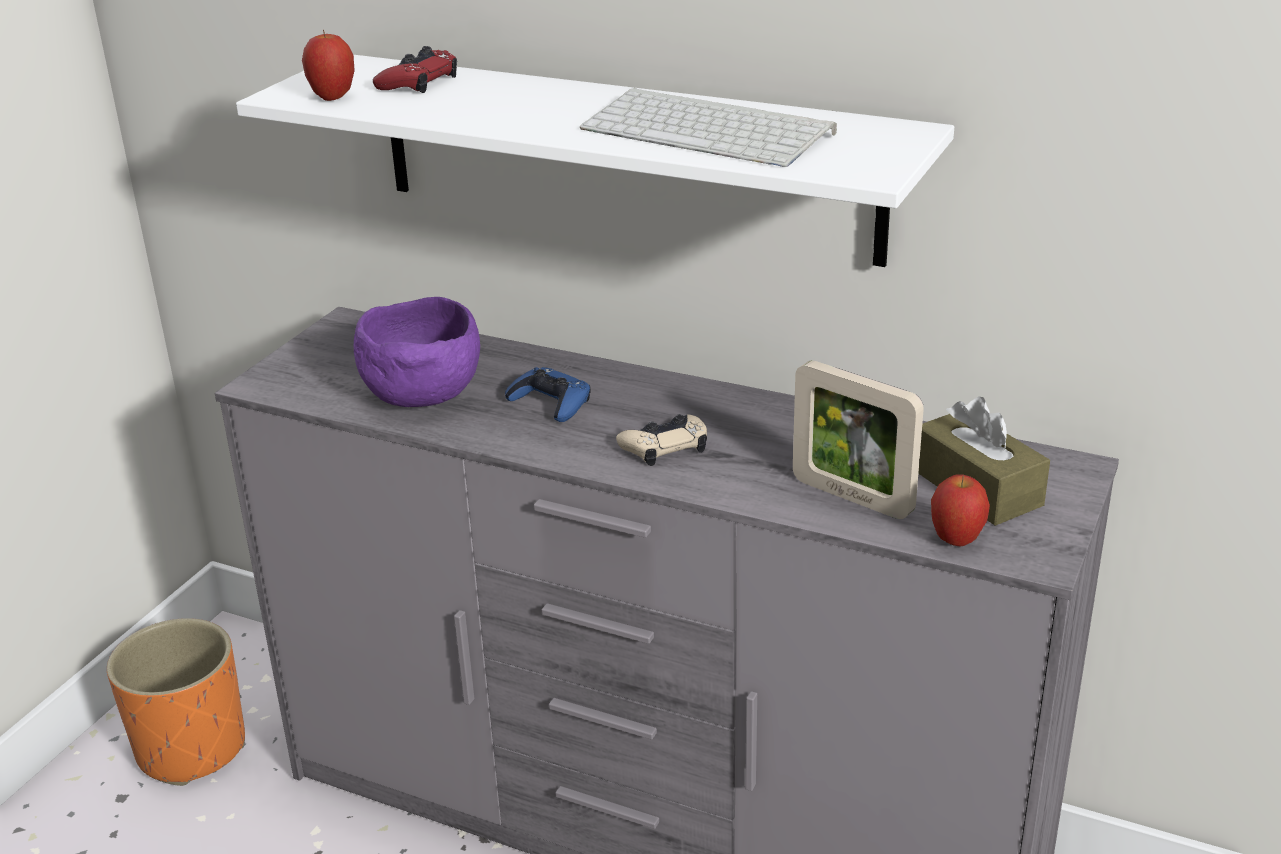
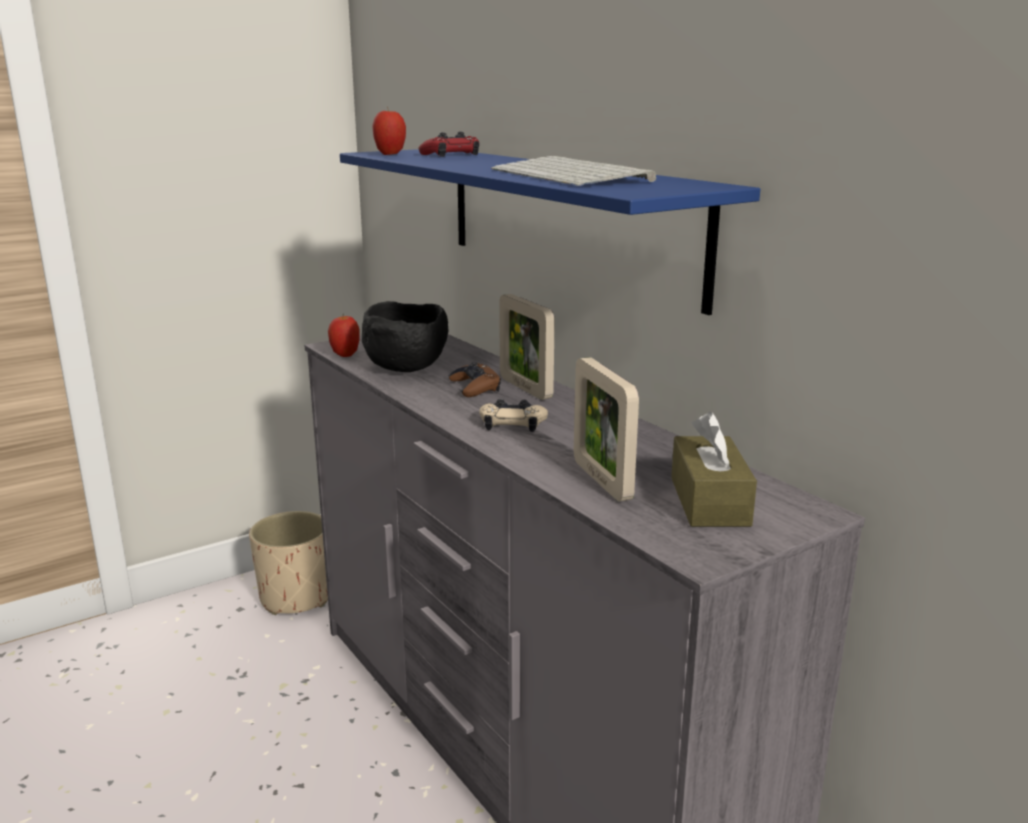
camera: 30 degrees right, 10 degrees down
(192, 748) = (296, 597): orange planter -> beige planter
(422, 396) = (407, 368): purple bowl -> black bowl
(550, 402) = (475, 387): blue game controller -> brown game controller
(611, 386) = (525, 388): none -> picture frame
(623, 156) = (566, 219): white shelf -> blue shelf
(956, 540) = (645, 526): apple -> apple (345, 355)

